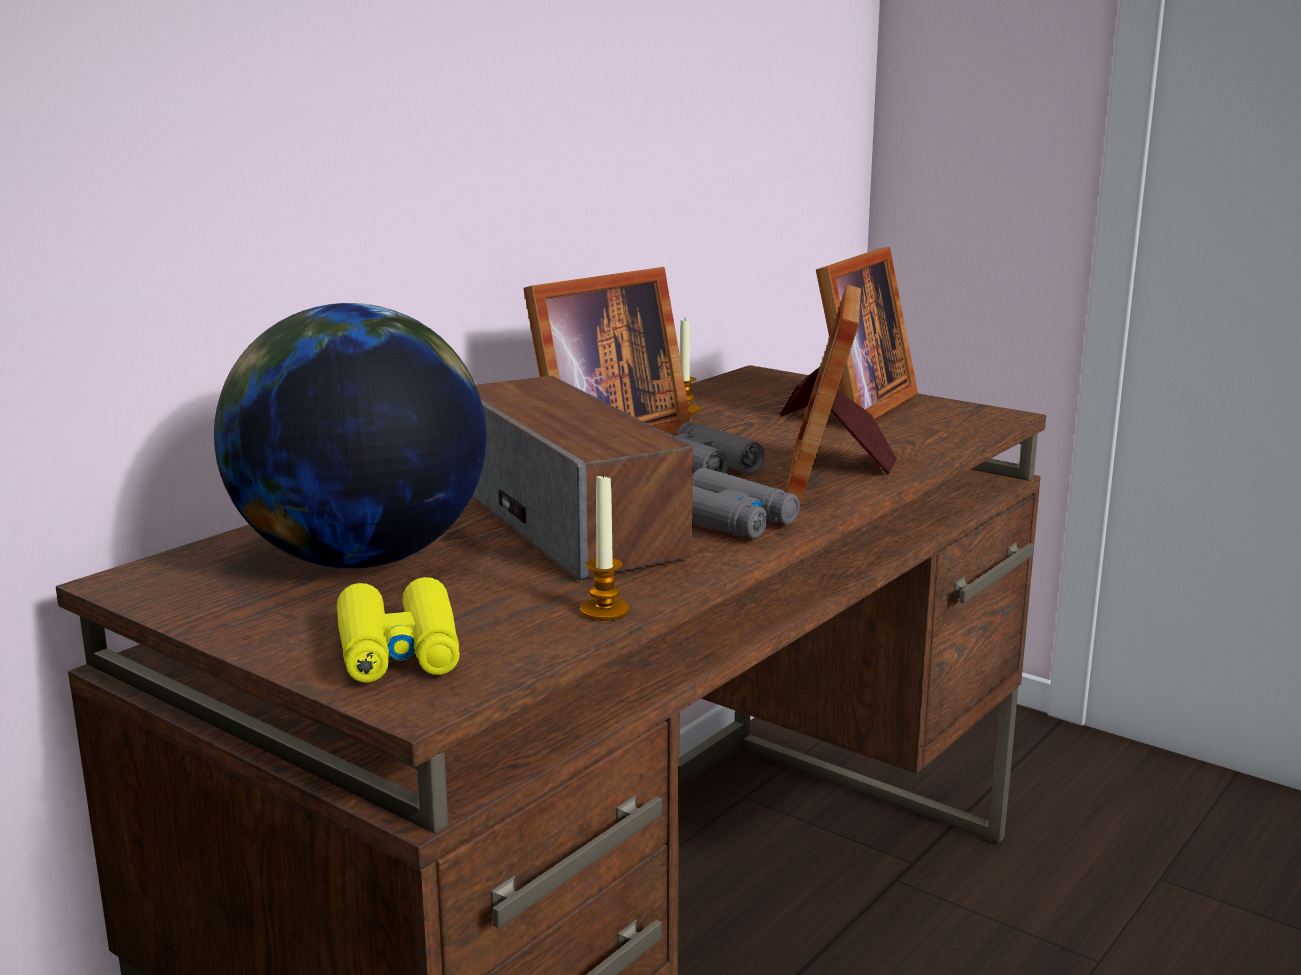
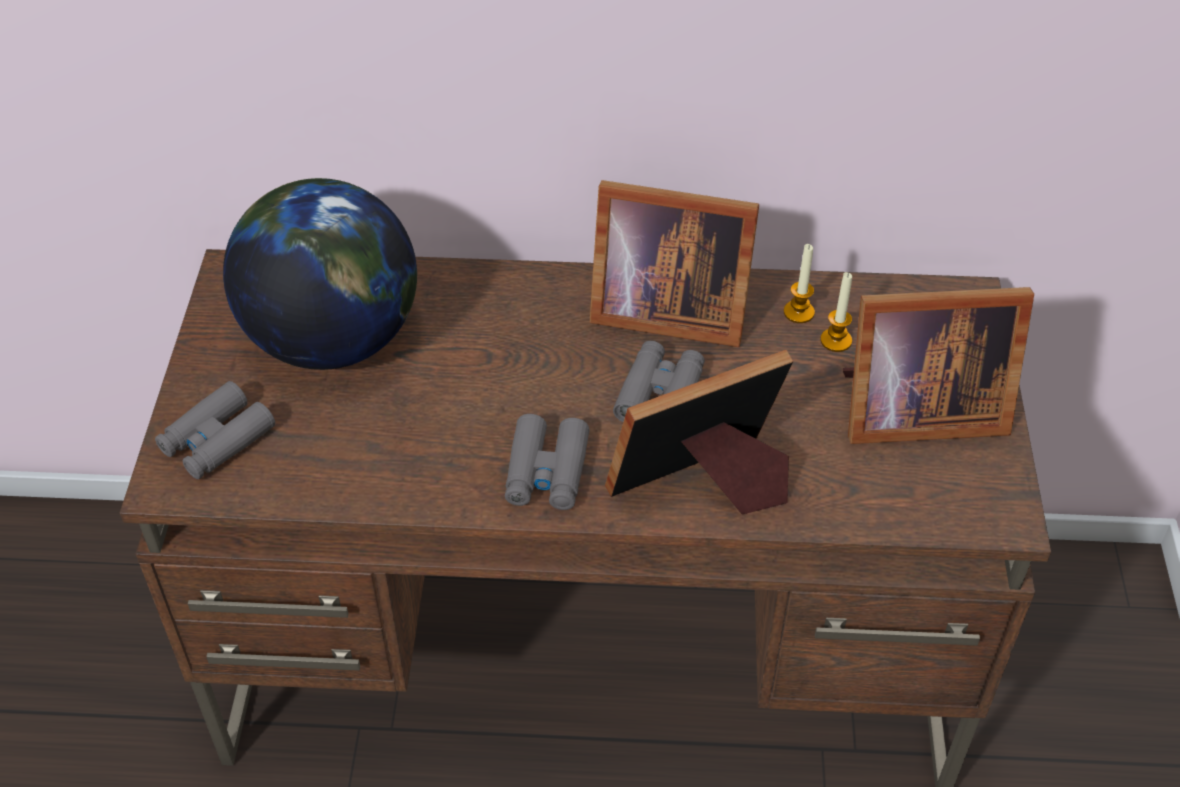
camera: 55 degrees right, 30 degrees up
(399, 651) = (217, 440): yellow binoculars -> grey binoculars
(567, 519) = (479, 389): speaker -> none
(604, 611) = (335, 495): candle -> candle (836, 340)

